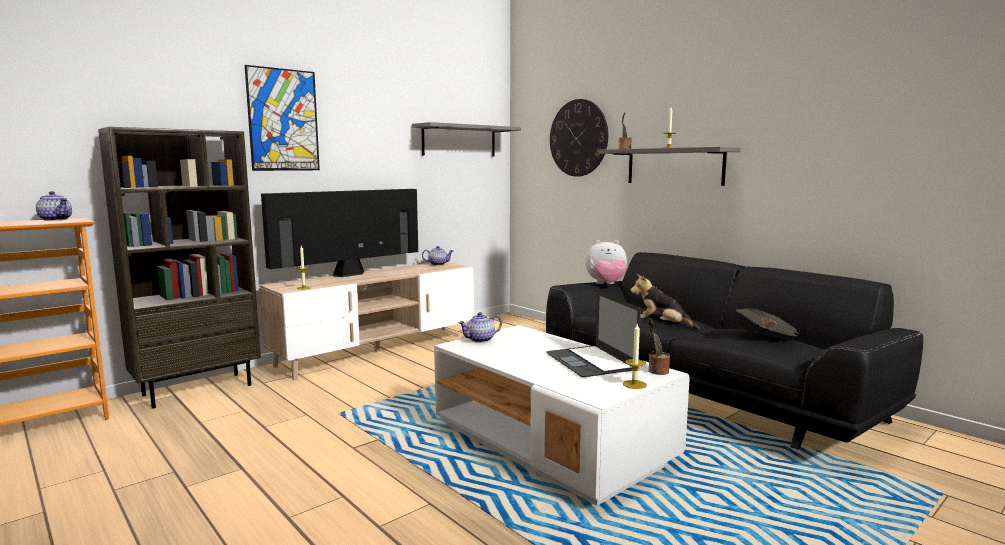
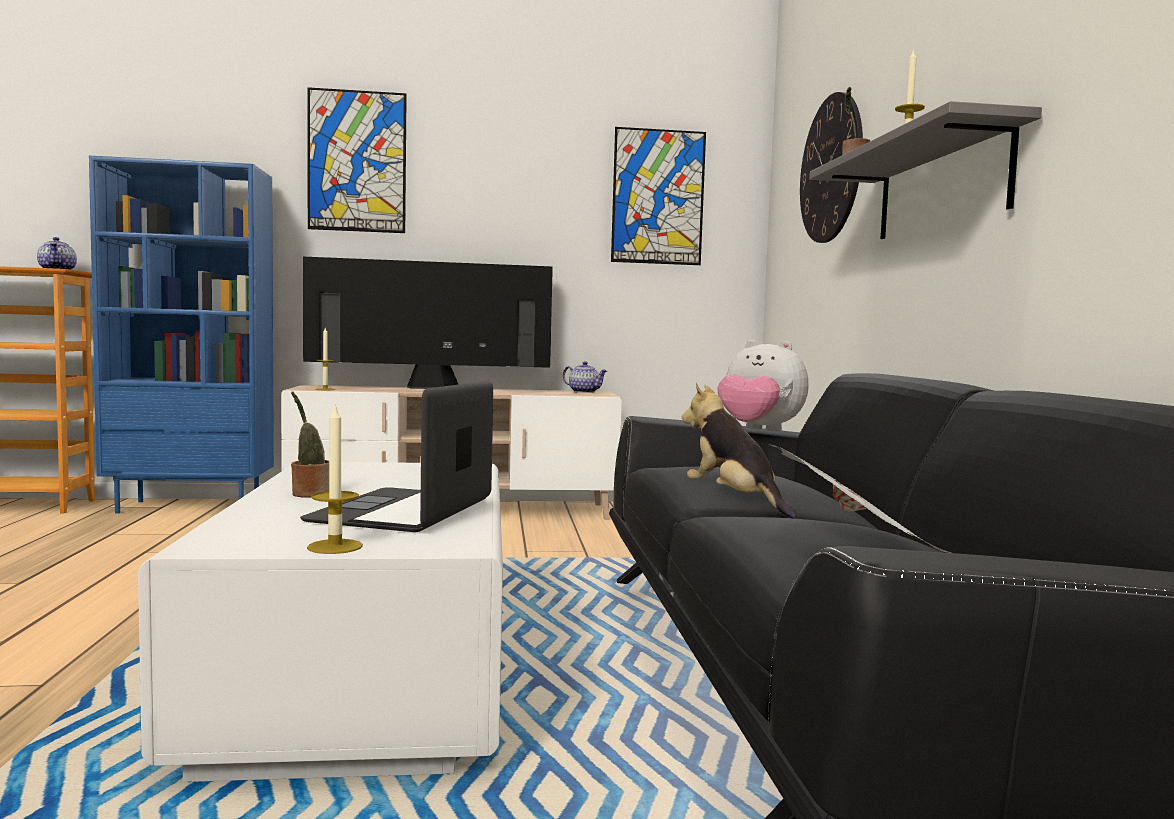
camera: 35 degrees right, 5 degrees down
(198, 389) = (191, 507): brown bookcase -> blue bookcase
(459, 141) = (658, 197): grey shelf -> picture
(480, 340) = (369, 466): teapot -> none
(657, 371) = (448, 542): potted plant -> potted plant (309, 493)

